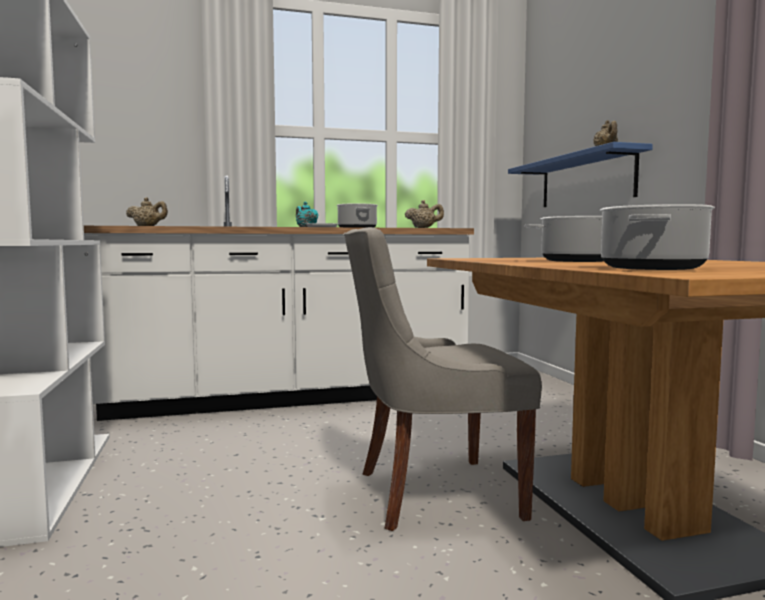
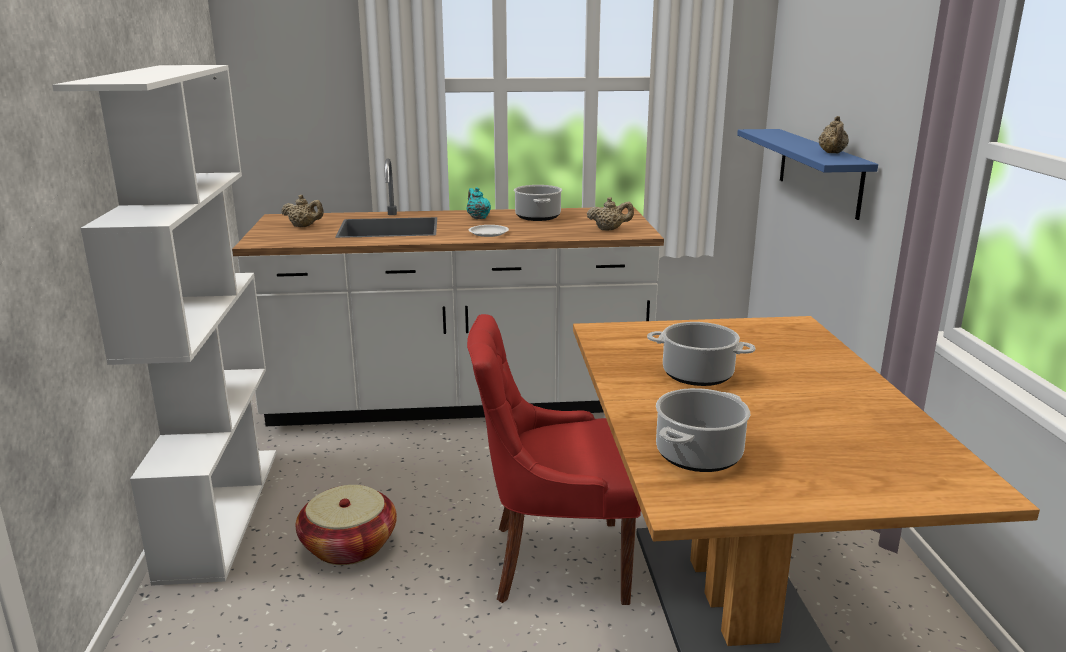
camera: 10 degrees right, 15 degrees up
(201, 498) = (349, 545): none -> basket
(433, 493) = (555, 561): grey chair -> red chair

